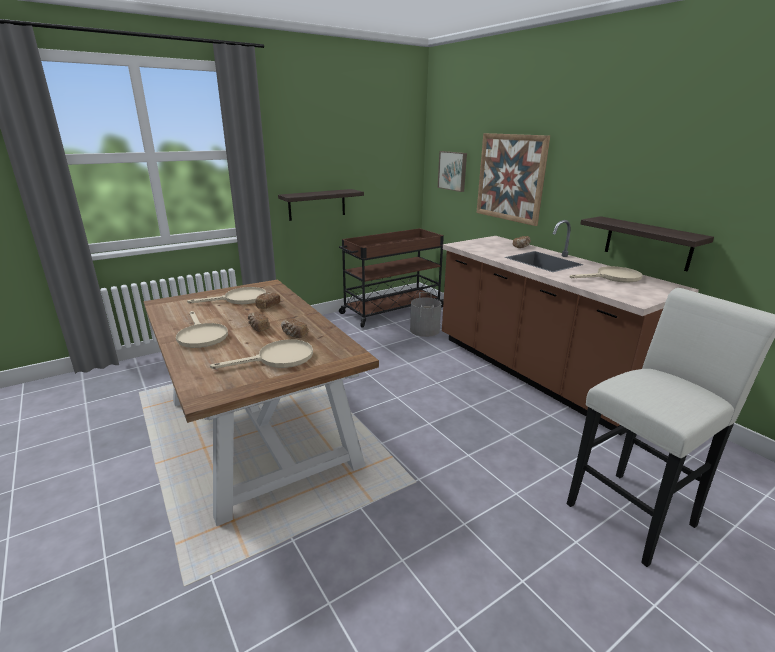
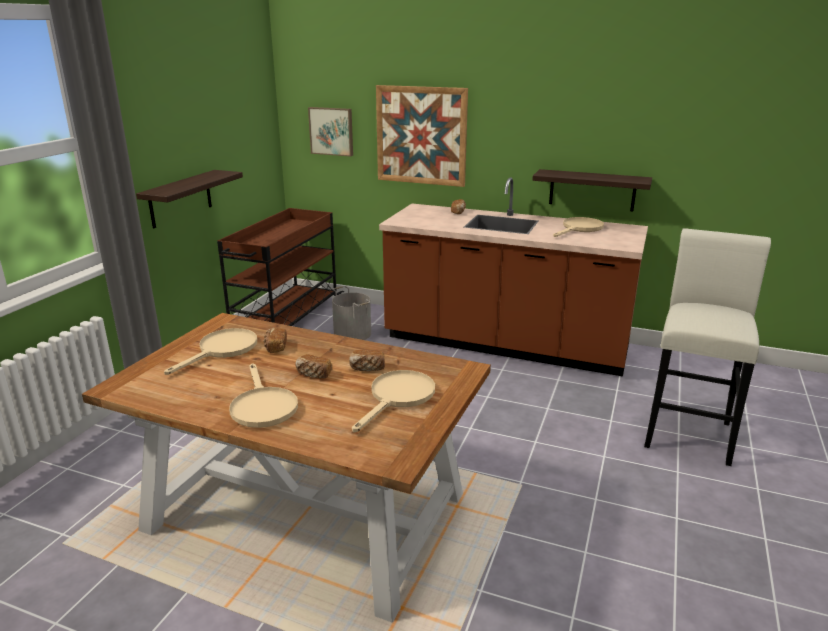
camera: 35 degrees left, 0 degrees up
(201, 336) = (262, 406): beige frying pan -> beige frying pan turned 45 degrees clockwise

